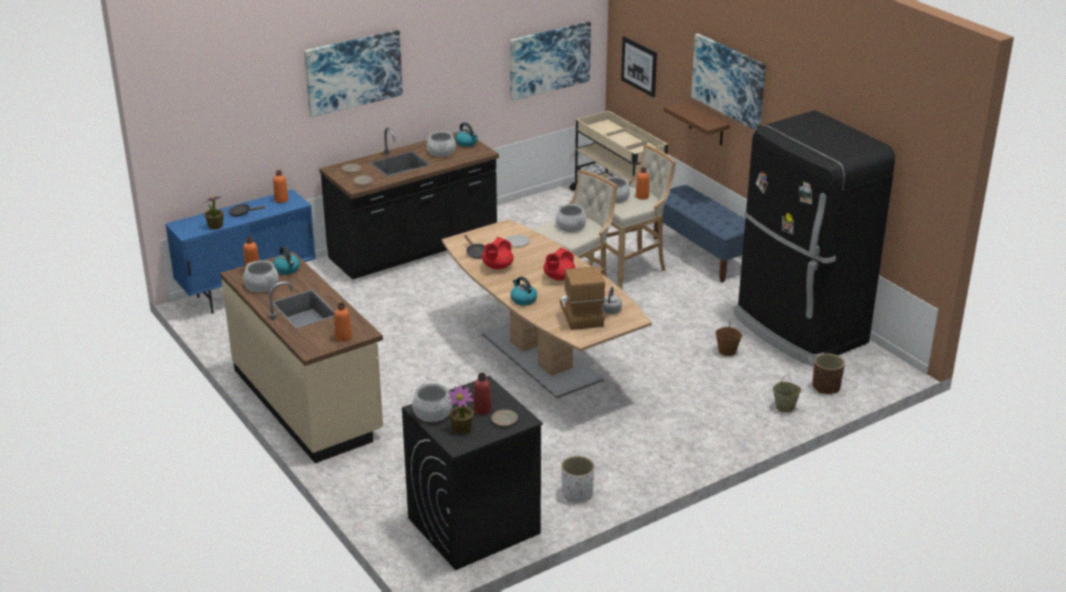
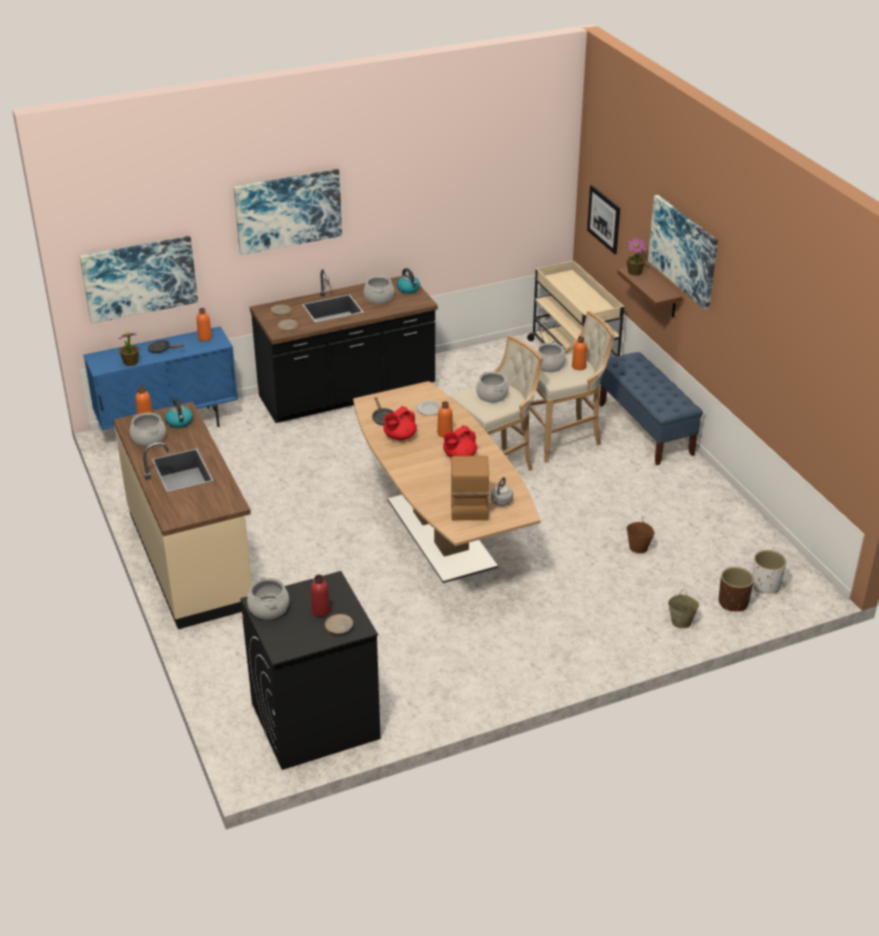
camera: 10 degrees right, 5 degrees up
(343, 337) = (210, 508): orange bottle -> orange bottle (445, 433)
(462, 428) = (293, 630): potted plant -> potted plant (635, 272)
(523, 299) = (414, 479): kettle -> none
(549, 60) = (509, 205): picture -> picture (139, 278)
(577, 493) = (431, 697): white planter -> white planter (765, 585)
(625, 142) = (582, 298): beige tray -> none
(799, 330) = (723, 530): black fridge -> none

